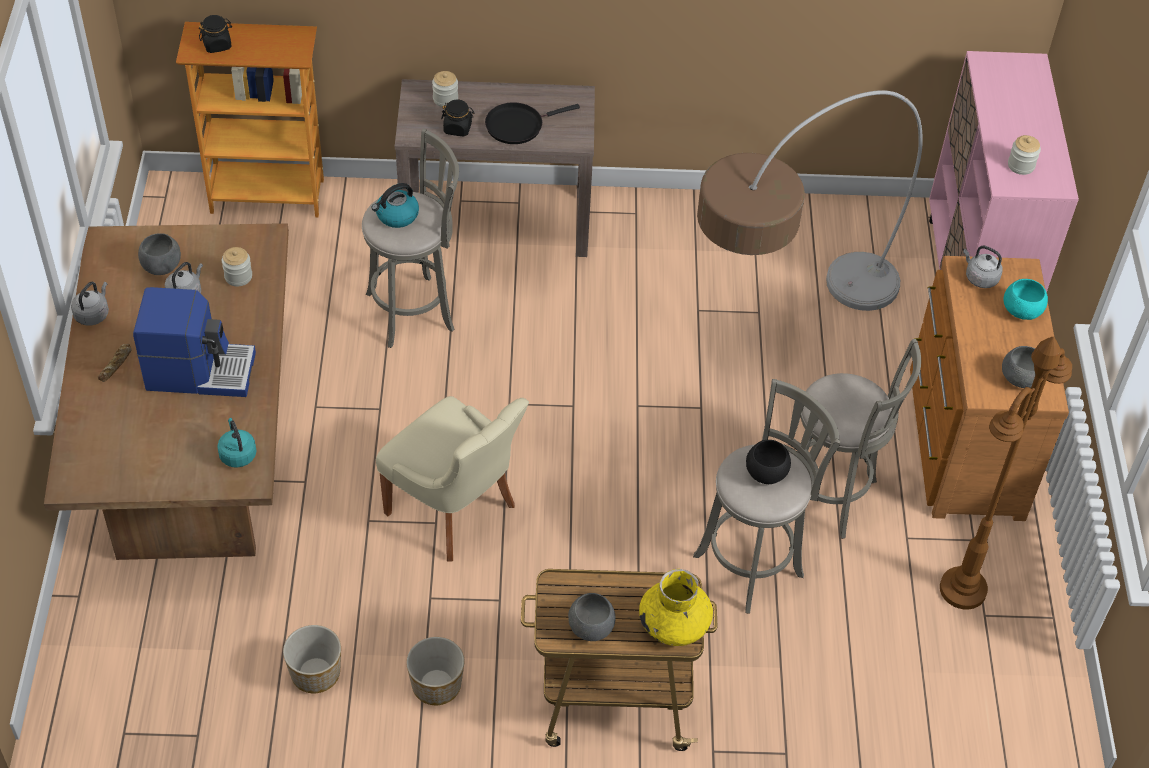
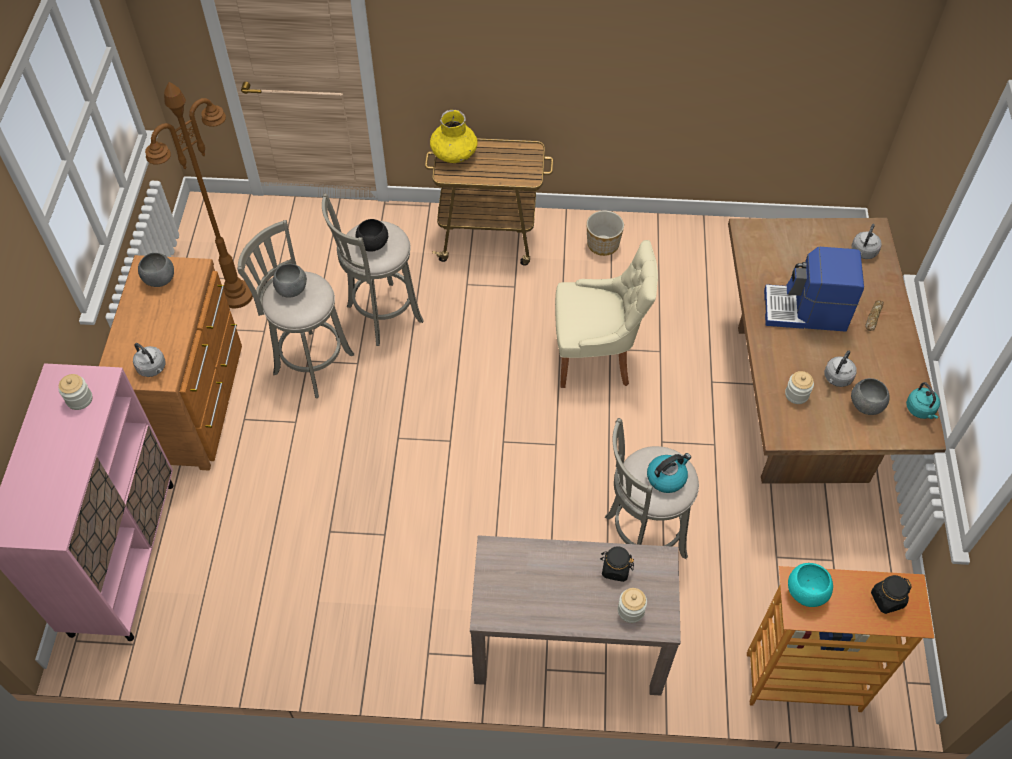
camera: 175 degrees left, 5 degrees up
(93, 314) = (908, 361): grey kettle -> grey kettle (863, 252)
(237, 454) = (760, 248): turquoise kettle -> turquoise kettle (921, 410)
(314, 673) = (683, 253): planter -> none
(454, 511) = (596, 356): beige chair -> beige chair turned 135 degrees clockwise
(518, 125) = (553, 572): black frying pan -> none
(590, 628) = (508, 154): grey bowl -> grey bowl (292, 289)
(784, 325) = (309, 516): floor lamp -> none
(1021, 312) = (131, 336): turquoise bowl -> turquoise bowl (806, 592)

